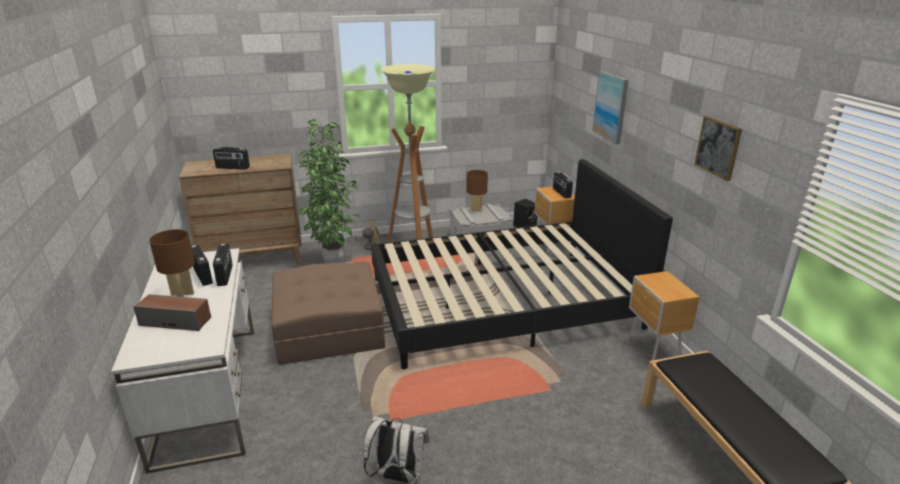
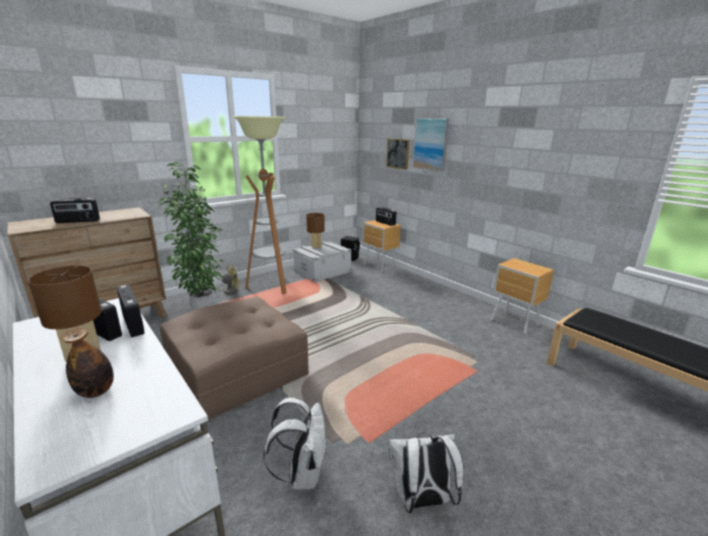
camera: 25 degrees left, 5 degrees down
(176, 321) = (96, 392): speaker -> bottle
(324, 426) = (302, 474): none -> white backpack
(503, 303) = (380, 313): black bed -> none
(718, 147) = (560, 148): picture -> picture (398, 153)

